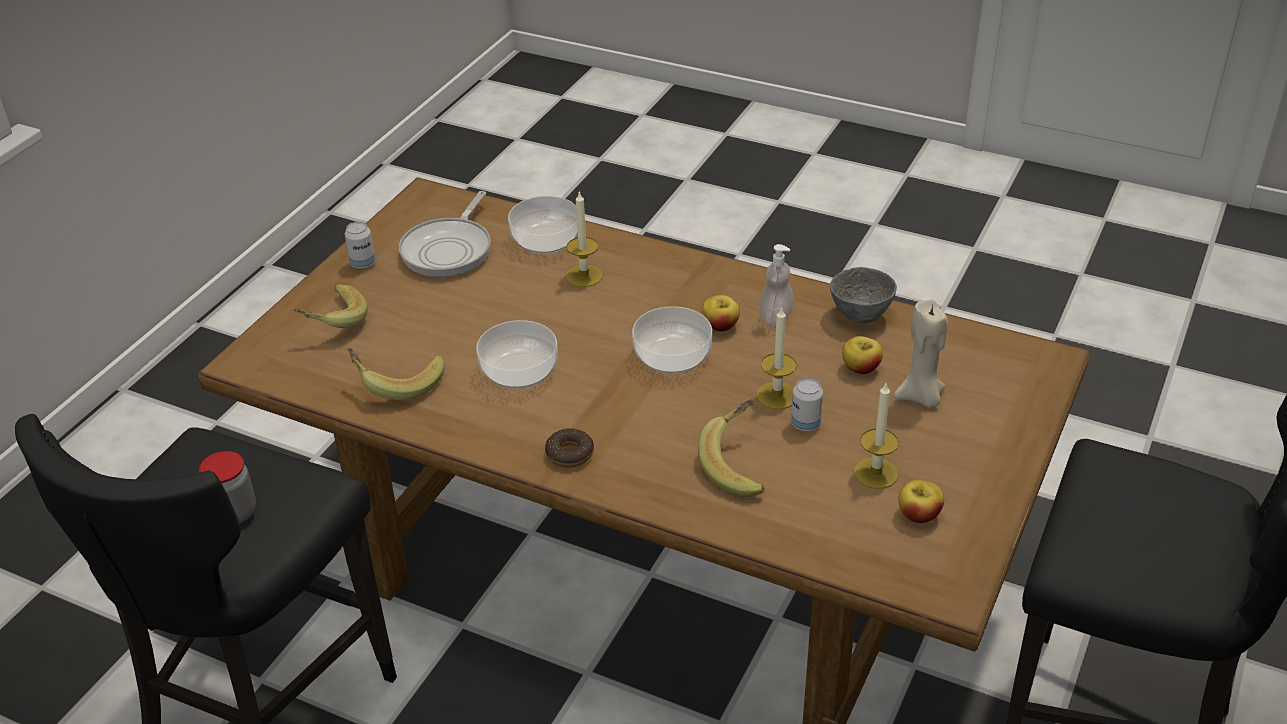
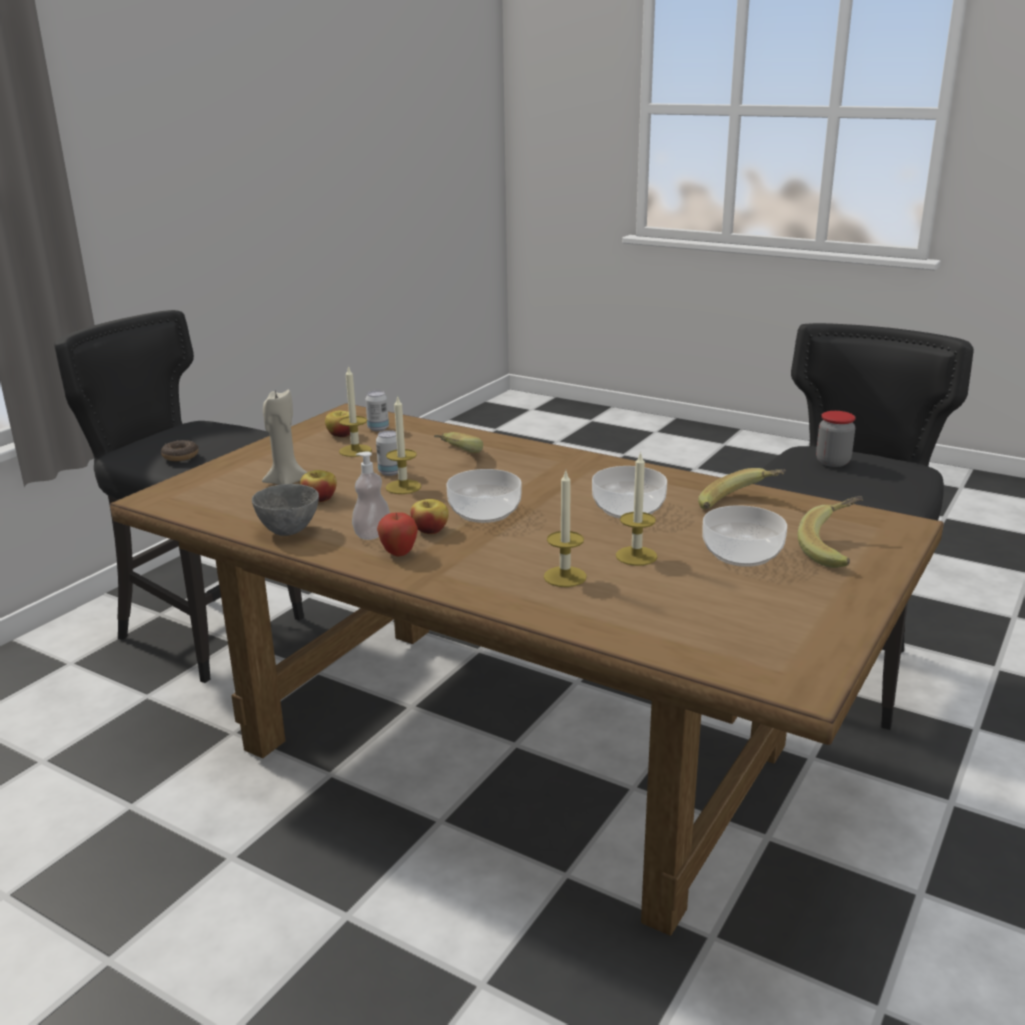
camera: 175 degrees left, 15 degrees down
(363, 264) = (839, 601): can -> can (378, 428)
(449, 249) = (735, 611): frying pan -> none
(519, 303) = (636, 556): none -> candle
(545, 241) = (613, 615): bowl -> bowl (742, 553)
(569, 454) = (581, 465): donut -> donut (180, 456)
(738, 293) = (399, 554): none -> apple

